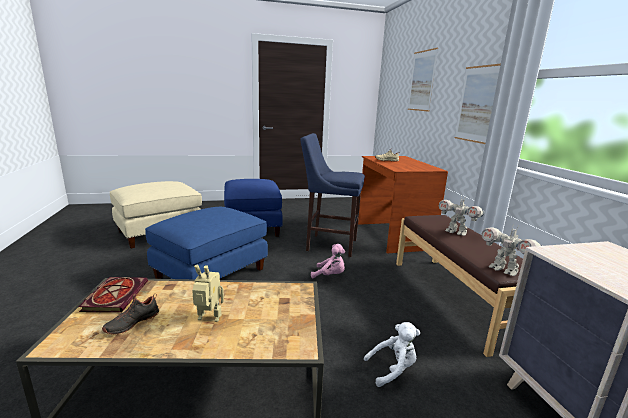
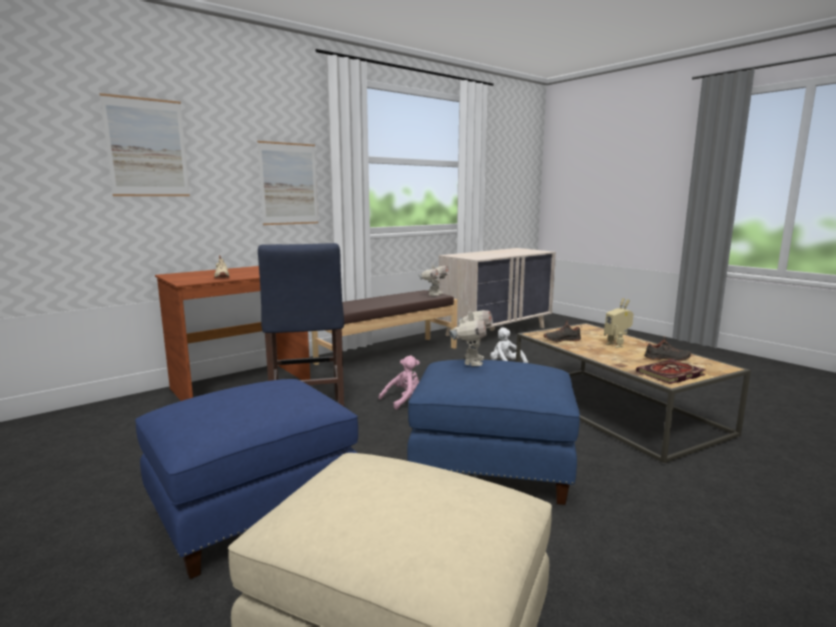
camera: 115 degrees left, 5 degrees down
(266, 294) = (561, 340): none -> black shoe
(330, 275) = (403, 400): pink plush toy -> pink plush toy turned 60 degrees clockwise
(456, 232) = (372, 301): toy robot -> toy robot (471, 362)

